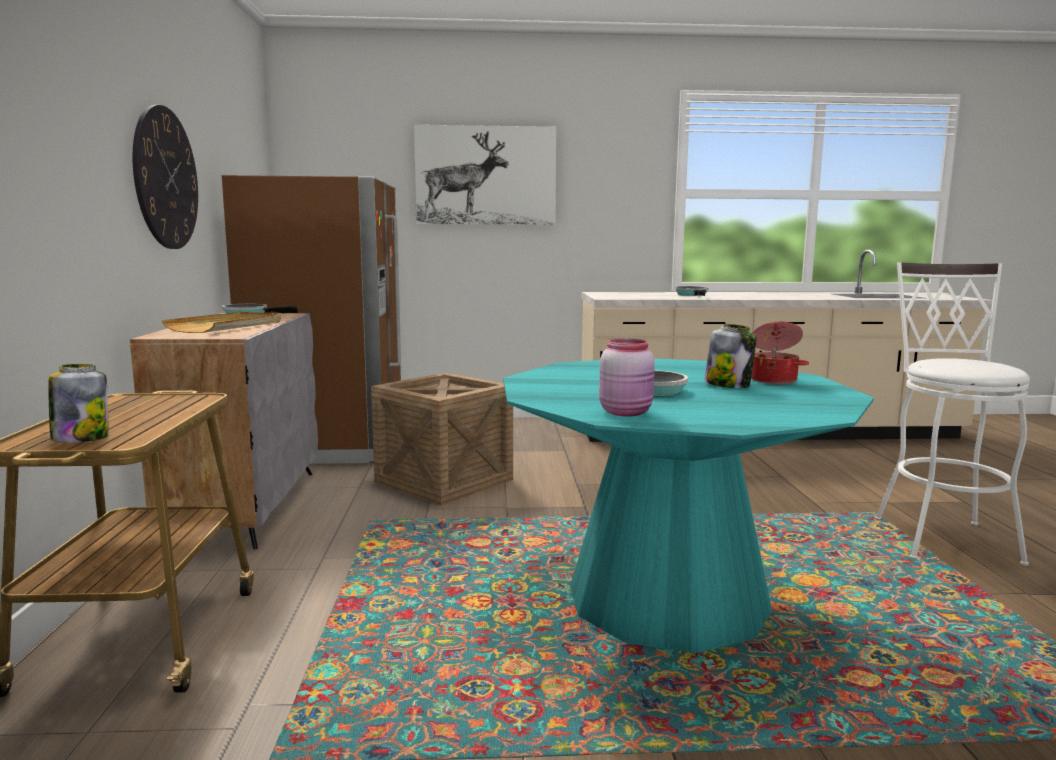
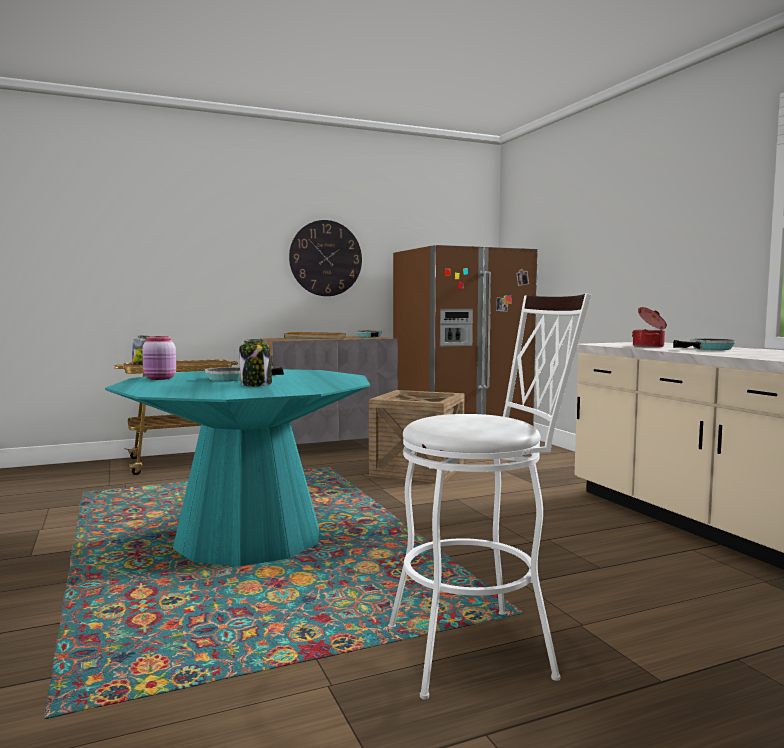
camera: 70 degrees right, 5 degrees down
(485, 176) = (605, 230): picture -> none
(773, 380) = (283, 388): cooking pot -> cooking pot (649, 346)

